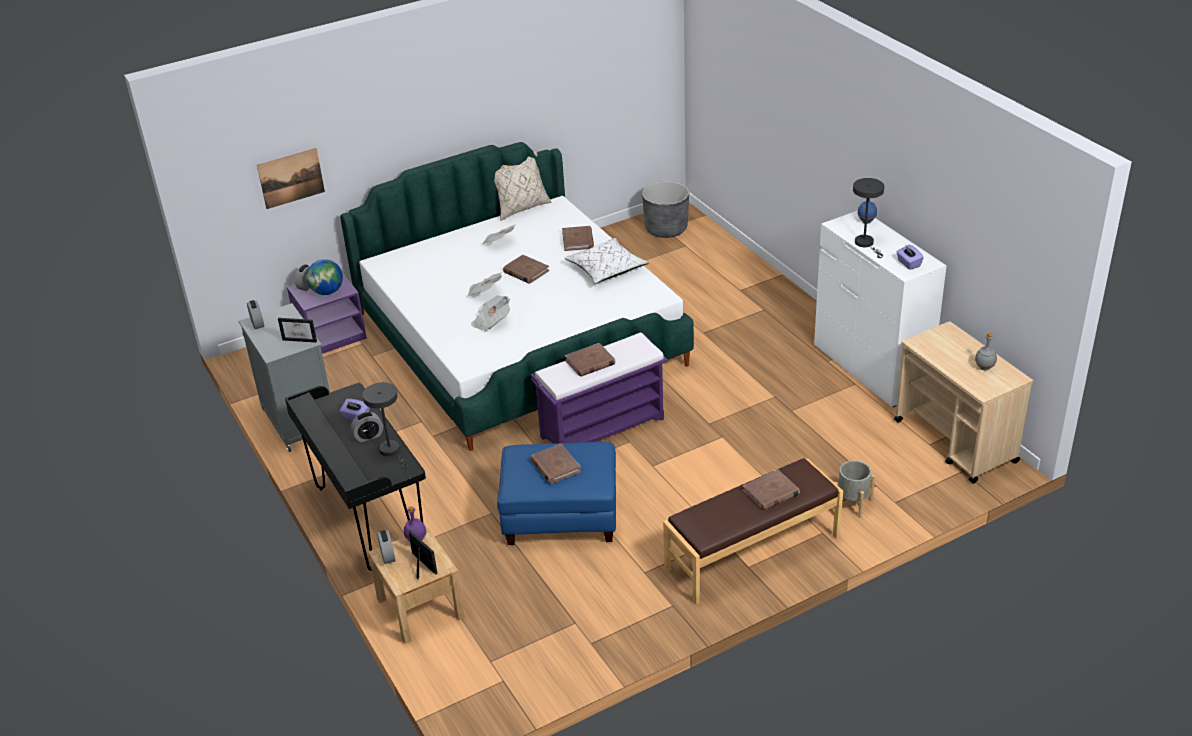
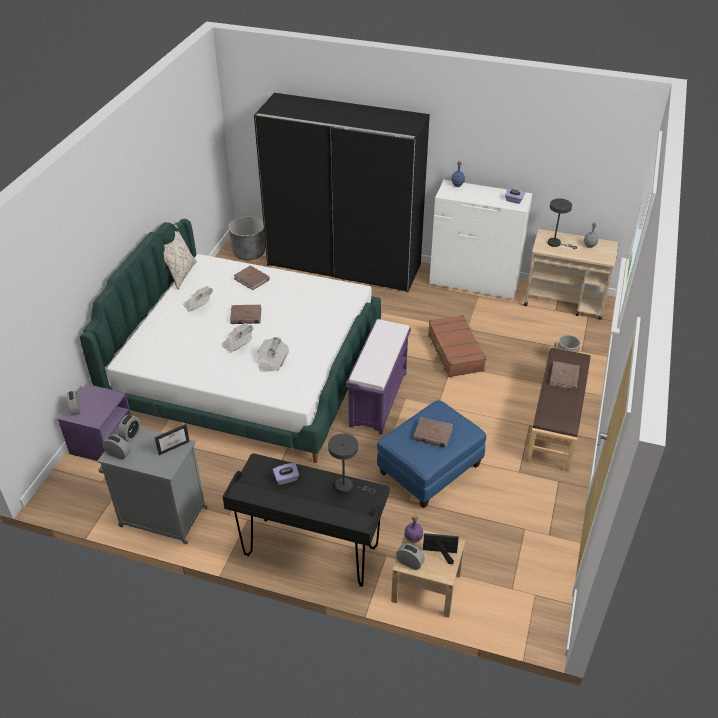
camera: 45 degrees left, 5 degrees up
(291, 178) = (41, 321): picture -> none
(327, 292) = (99, 405): globe -> none
(368, 436) = (315, 486): alarm clock -> alarm clock (131, 434)
(590, 362) = (375, 354): brown book -> none
(606, 269) = (297, 289): white pillow -> none
(743, 426) = (454, 352): none -> brown suitcase
(747, 284) = (344, 265): none -> black wardrobe
(866, 244) = (476, 199): grey table lamp -> grey table lamp (556, 243)

